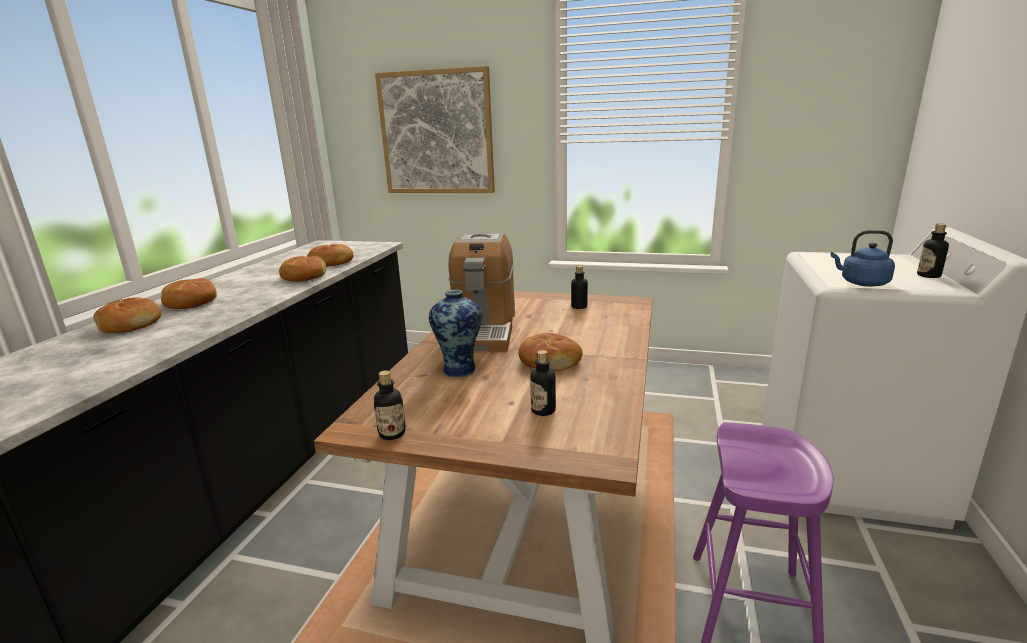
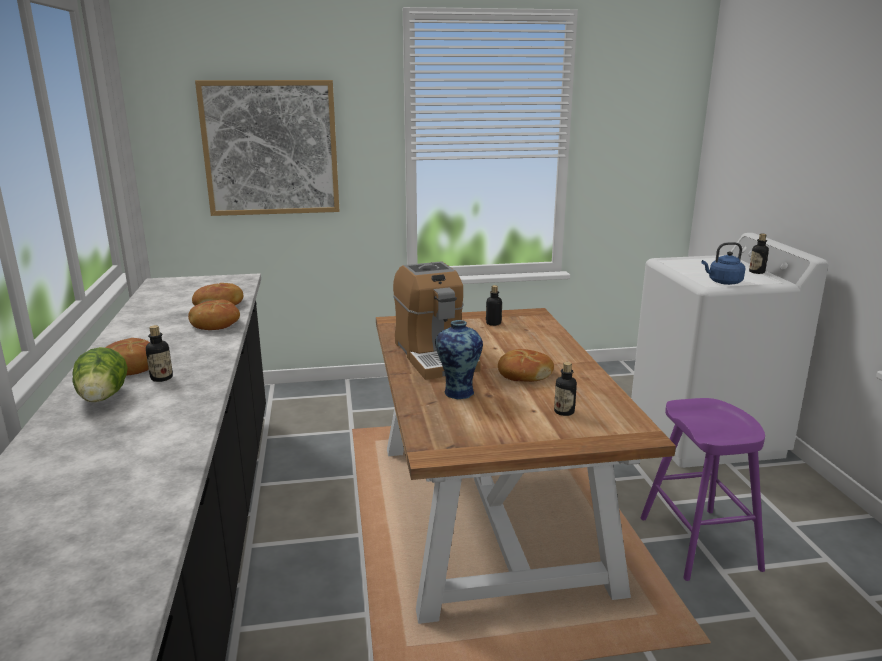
camera: 25 degrees left, 0 degrees up
(131, 325) = (103, 398): bread -> lettuce
(392, 434) = (470, 450): bottle -> bottle (162, 378)

